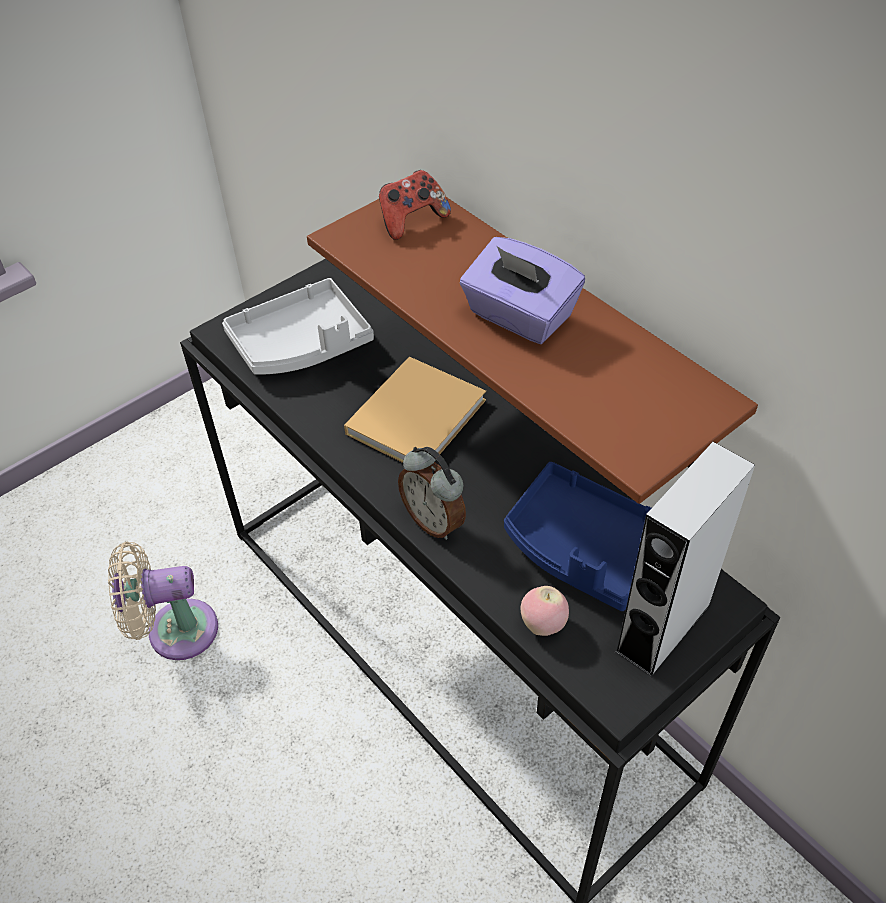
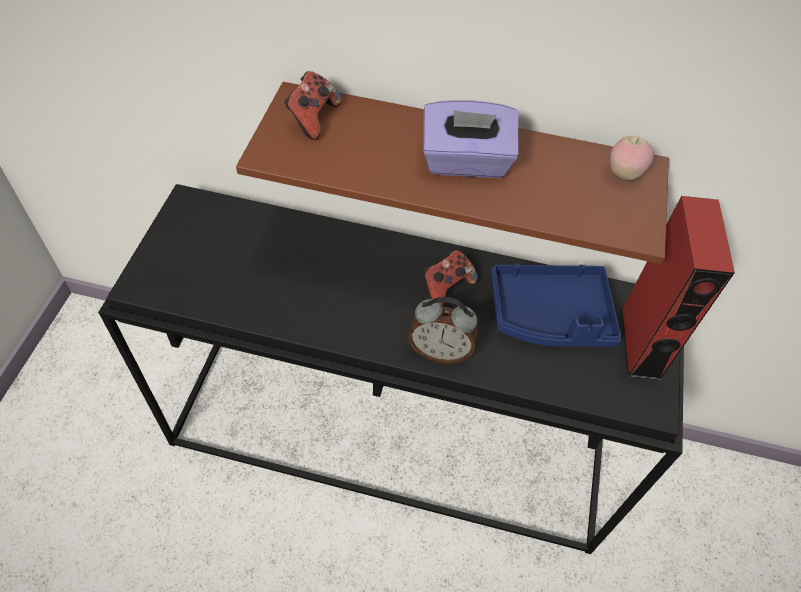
camera: 40 degrees left, 5 degrees up
(175, 631) = (174, 548): beige fan -> none
(301, 344) = (218, 264): grey tray -> none
(418, 414) = (360, 276): beige book -> none
(496, 465) = (446, 287): none -> game controller
(543, 624) = (572, 384): apple -> apple (624, 174)
(663, 628) = (640, 343): grey speaker -> red speaker

